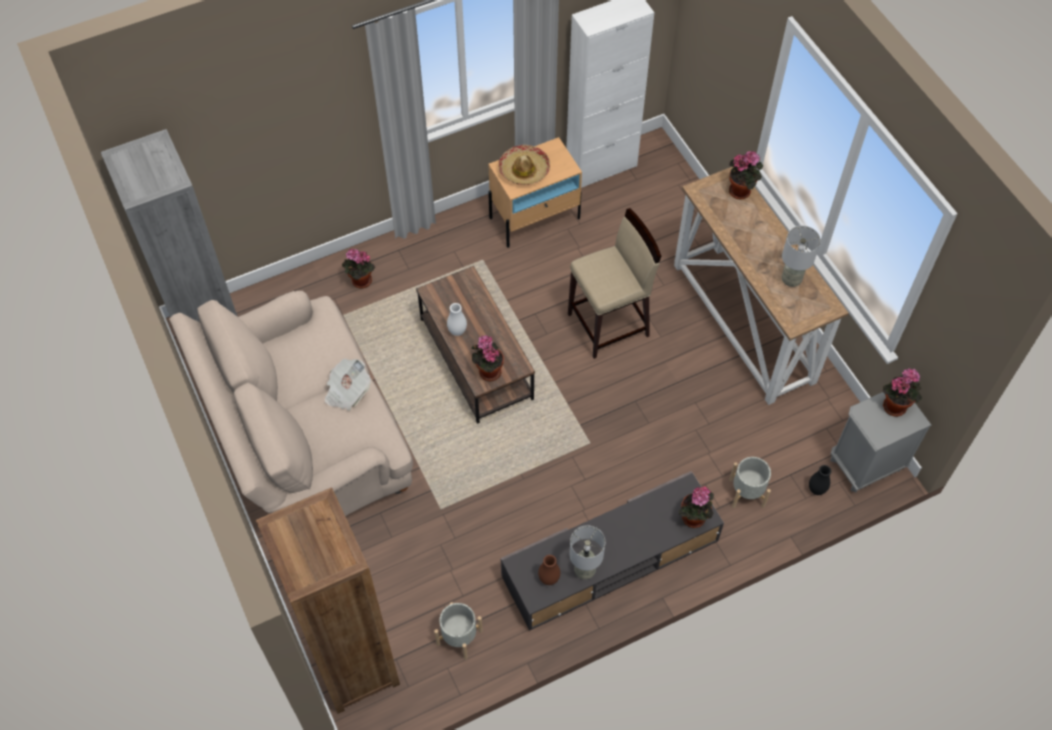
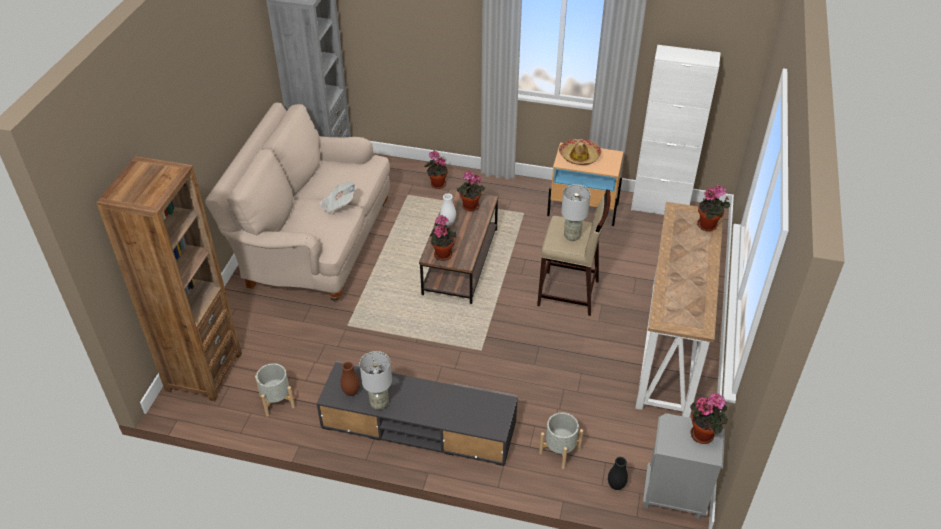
camera: 40 degrees right, 15 degrees down
(694, 520) = (486, 425): potted plant -> potted plant (469, 207)
(791, 280) = (689, 295): grey table lamp -> grey table lamp (572, 236)

